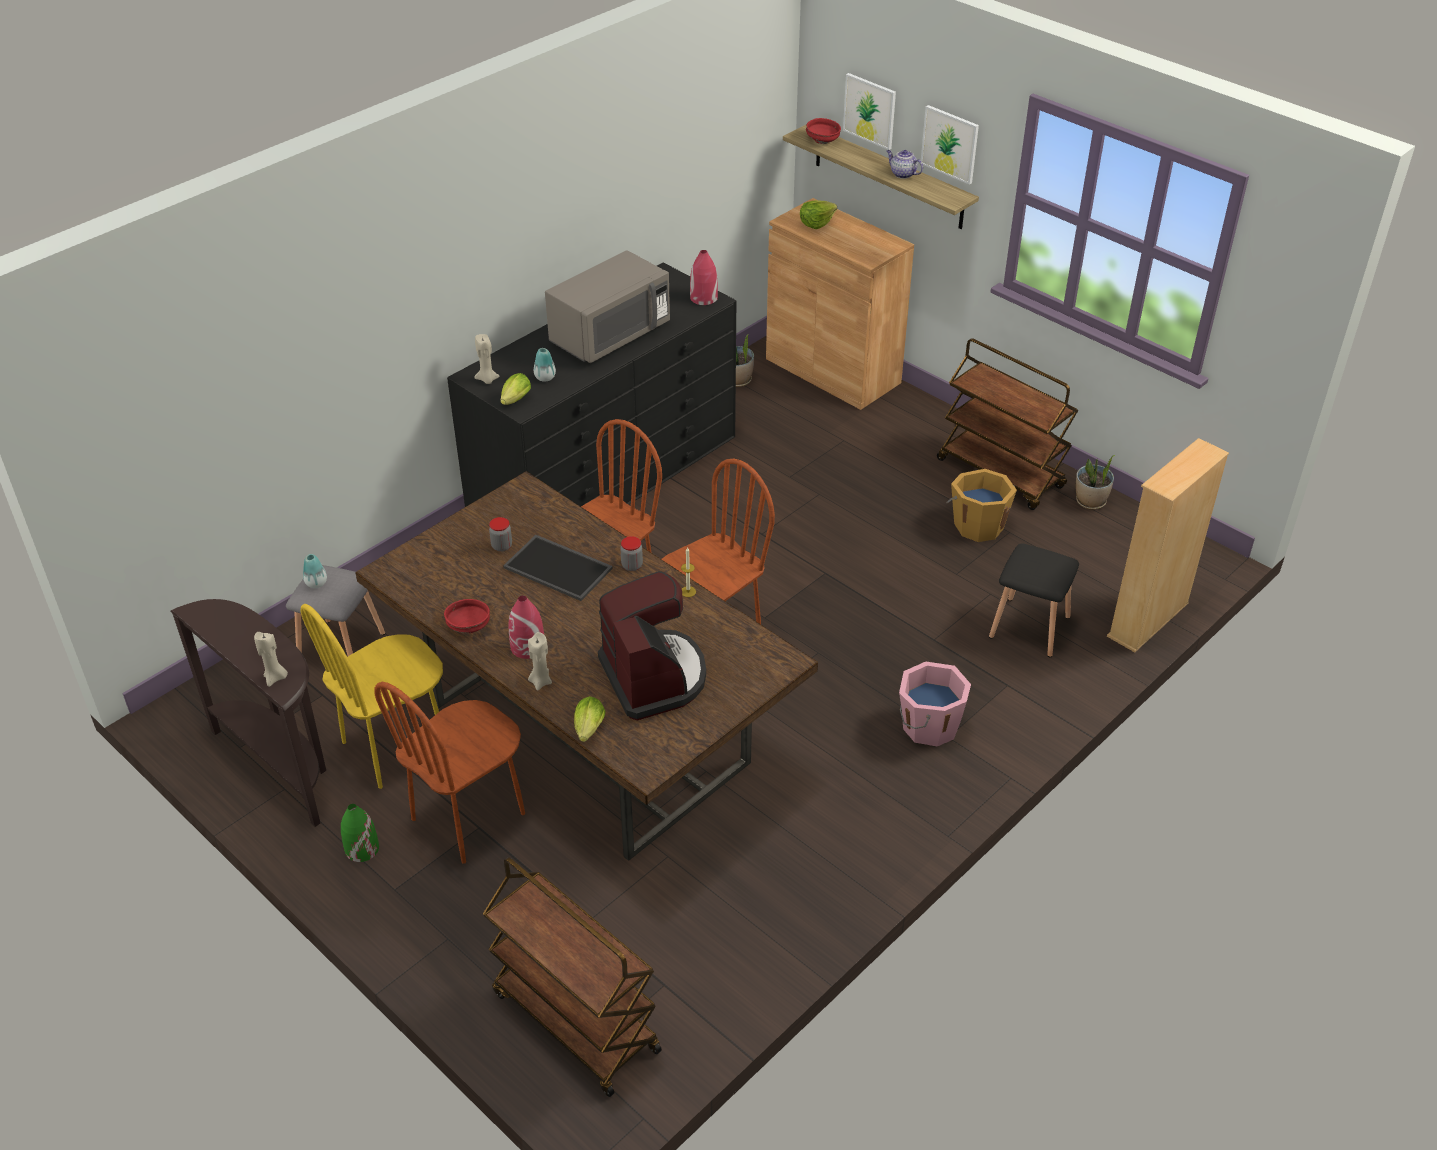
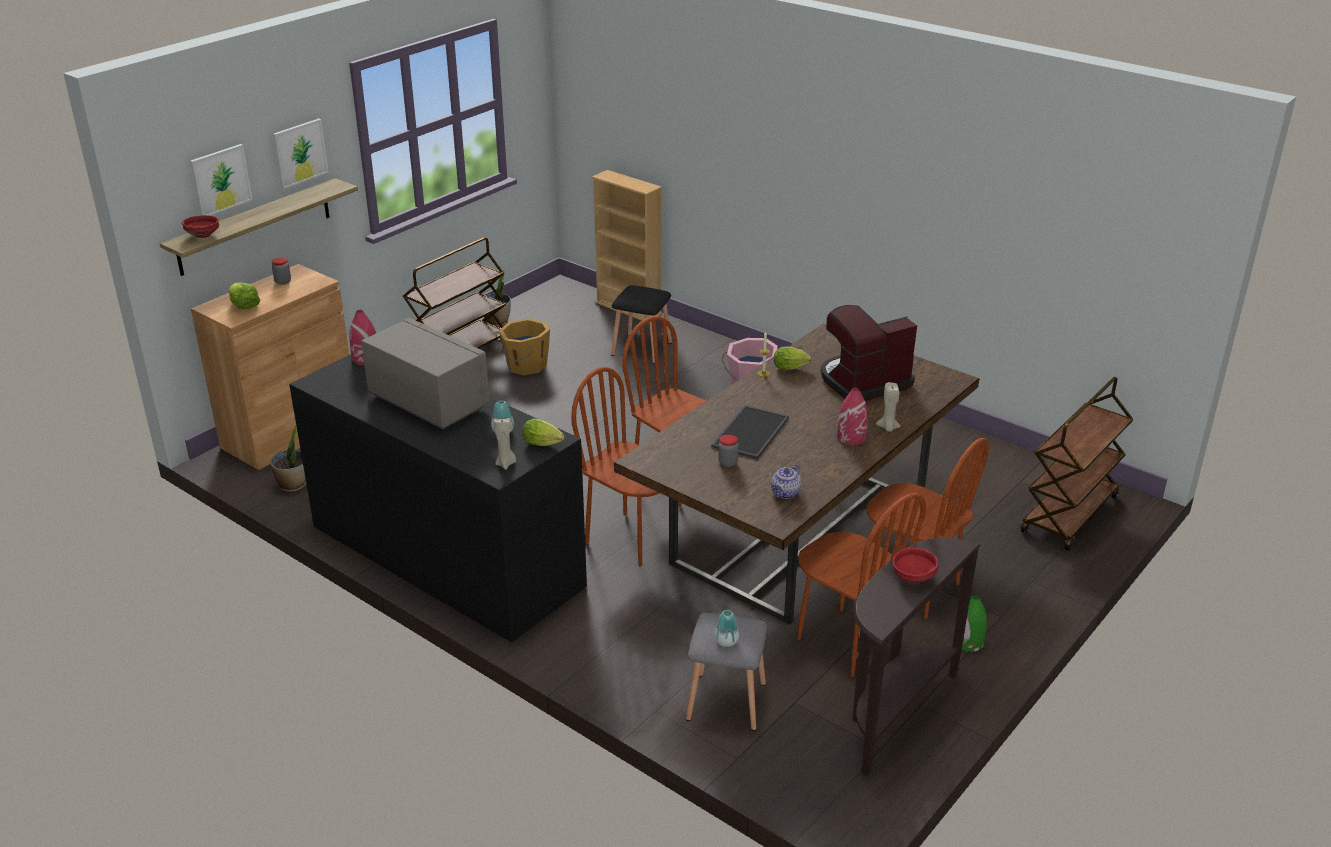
camera: 95 degrees left, 10 degrees down
(275, 678) = (947, 553): beige candle -> none
(395, 746) = (847, 641): yellow chair -> brown chair
(469, 627) = (837, 467): red bowl -> red bowl (912, 577)
(588, 731) = (930, 403): lettuce -> lettuce (792, 368)
(632, 565) = (738, 399): jar -> jar (283, 282)
(902, 174) = (285, 204): teapot -> teapot (785, 493)

